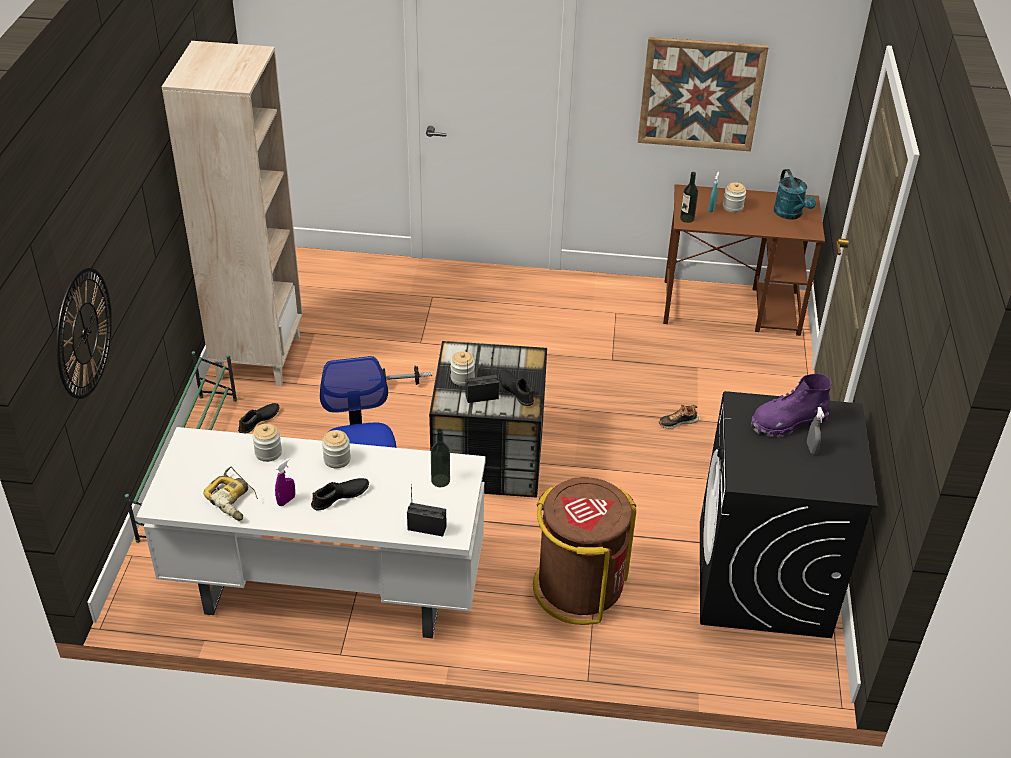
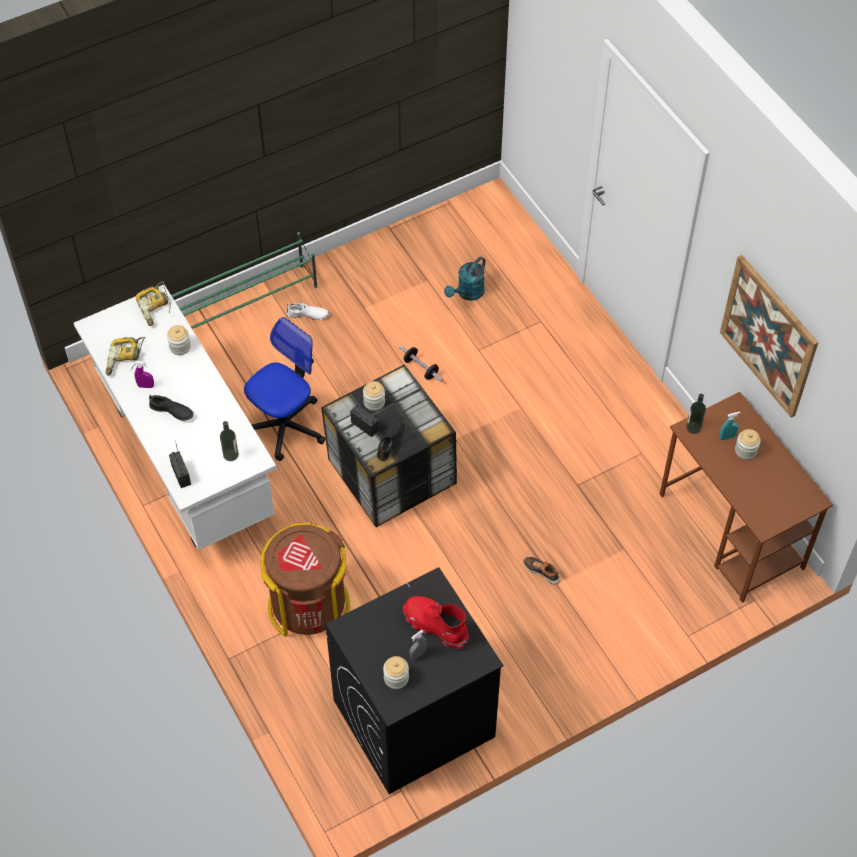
camera: 55 degrees right, 15 degrees up
(84, 333) = (118, 187): wall clock -> none
(198, 446) = (156, 307): none -> power drill
(258, 356) = (371, 267): beige bookcase -> none
(259, 421) = (308, 315): black shoe -> white shoe
(337, 459) = (204, 386): jar -> jar (396, 678)
(787, 422) = (435, 625): purple boot -> red boot
(790, 214) = (777, 498): turquoise watering can -> turquoise watering can (467, 294)

